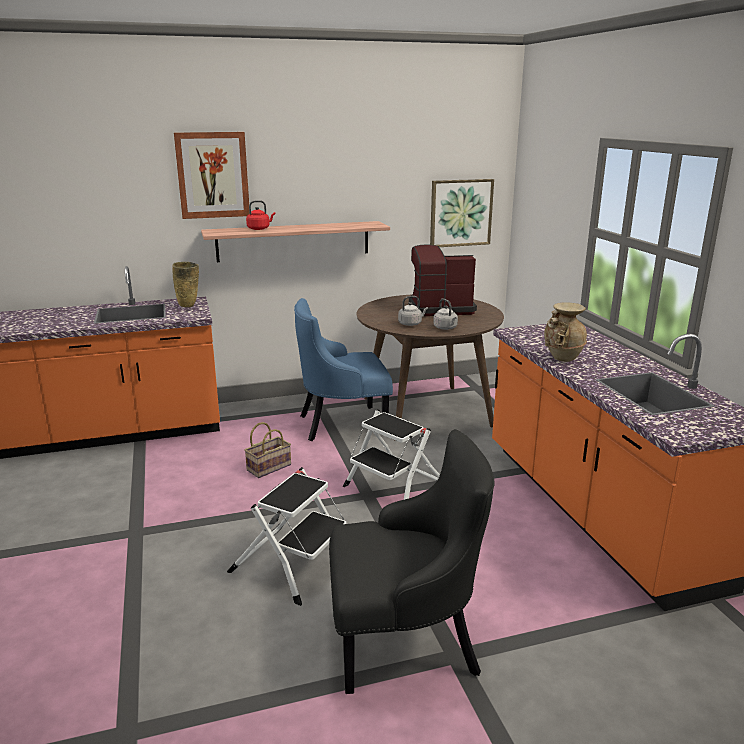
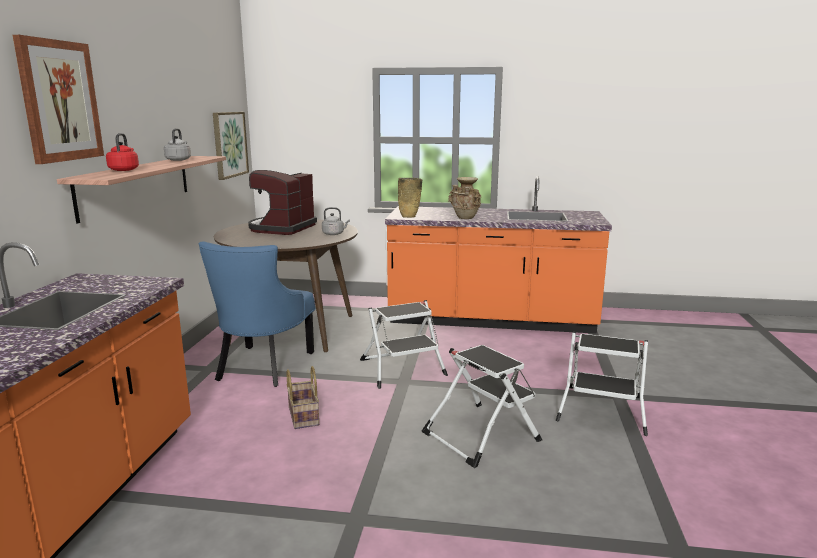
camera: 65 degrees left, 5 degrees down
(188, 306) = (102, 282): beige vase -> beige vase (410, 217)
(402, 644) = (602, 409): black chair -> step ladder
(411, 324) = (305, 239): grey kettle -> grey kettle (179, 160)

